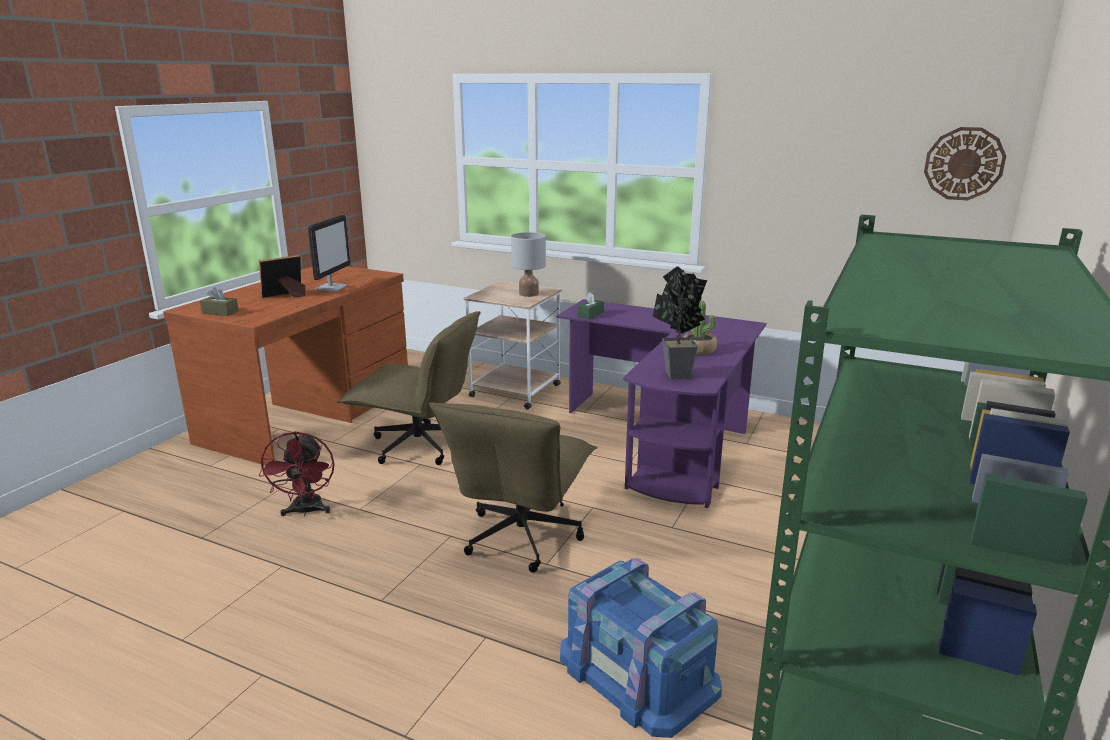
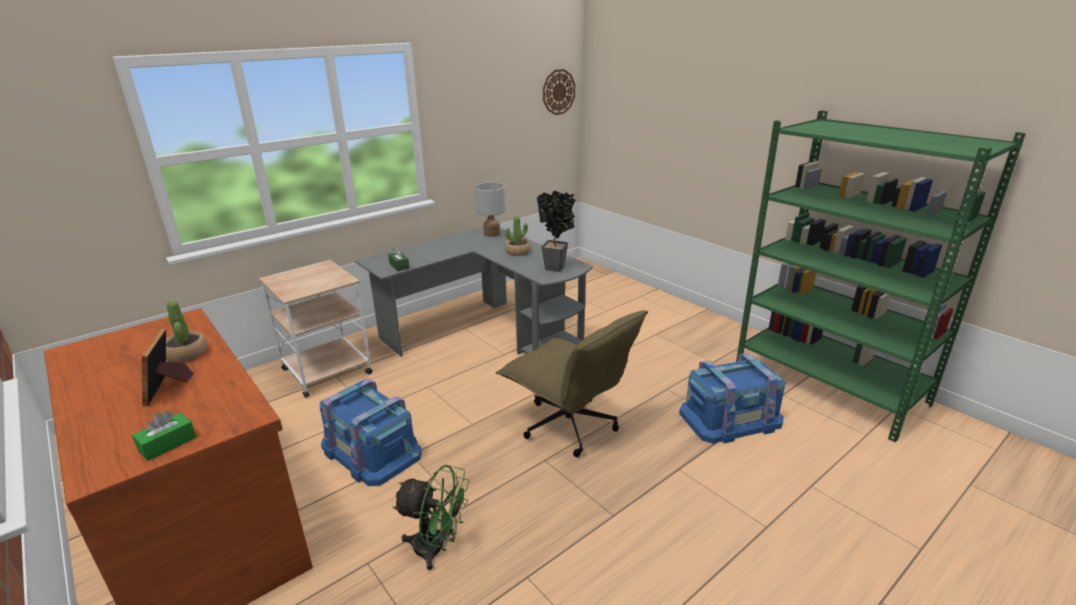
camera: 65 degrees left, 5 degrees up
(220, 312) = (167, 444): brown tissue box -> green tissue box
(306, 511) = (437, 548): red fan -> green fan
(331, 288) = (186, 354): monitor -> potted plant
(417, 445) = (372, 450): beige office chair -> blue storage box
(529, 294) = (323, 273): grey table lamp -> grey table lamp (492, 234)
(666, 438) = (485, 331): purple desk -> grey desk

